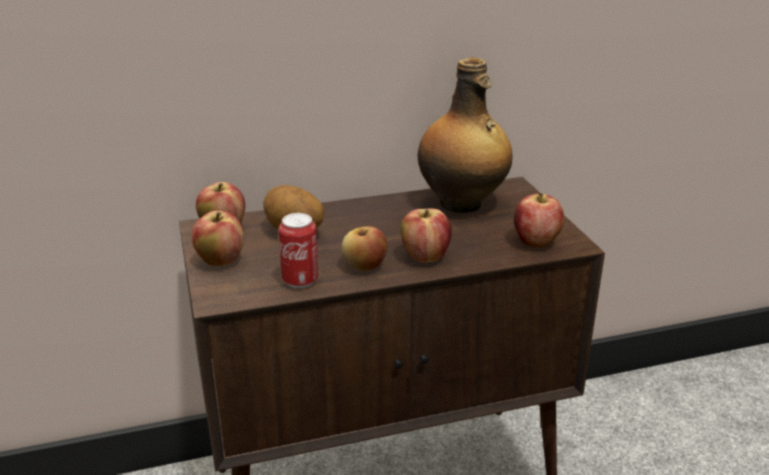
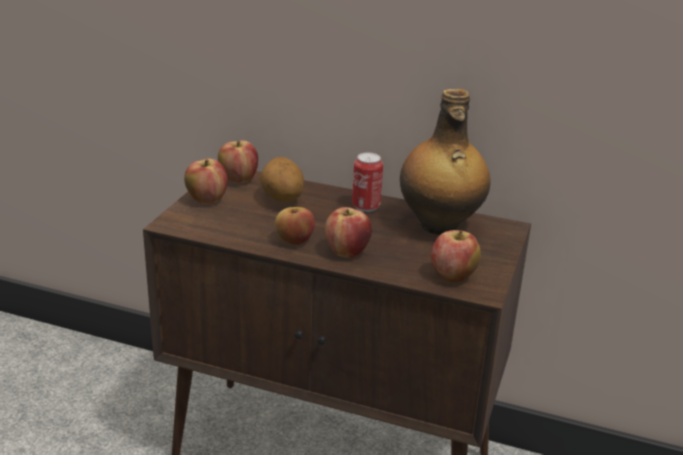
camera: 35 degrees right, 0 degrees up
(300, 281) = (237, 233): can -> can (366, 207)

